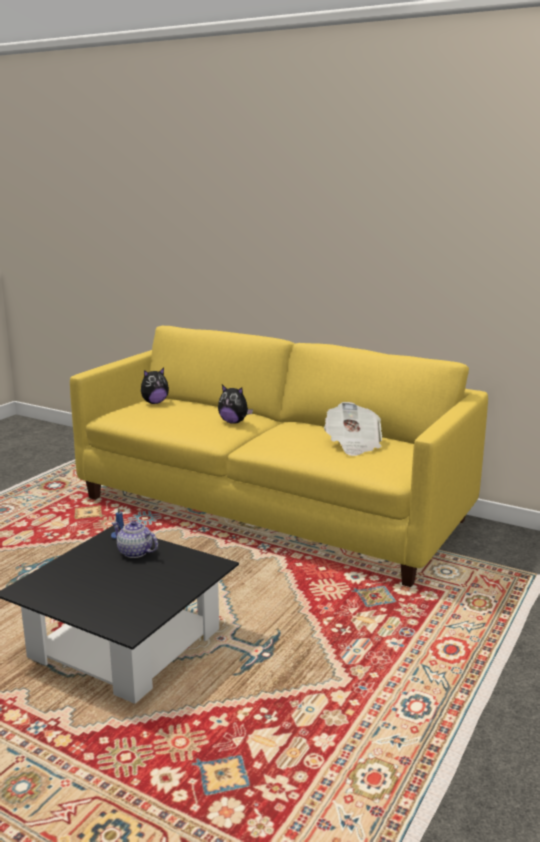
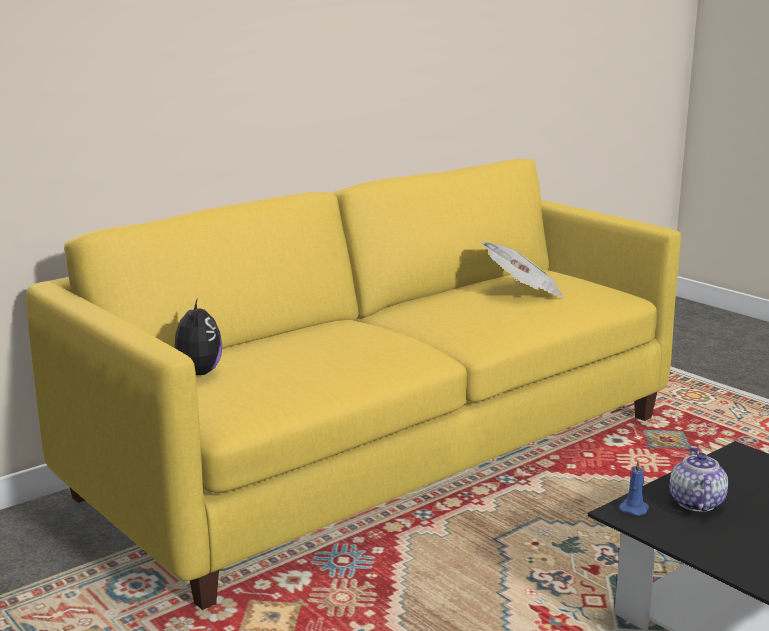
camera: 70 degrees left, 0 degrees up
(135, 552) = (696, 503): teapot -> teapot turned 135 degrees clockwise
(234, 422) = (368, 335): plush toy -> none

